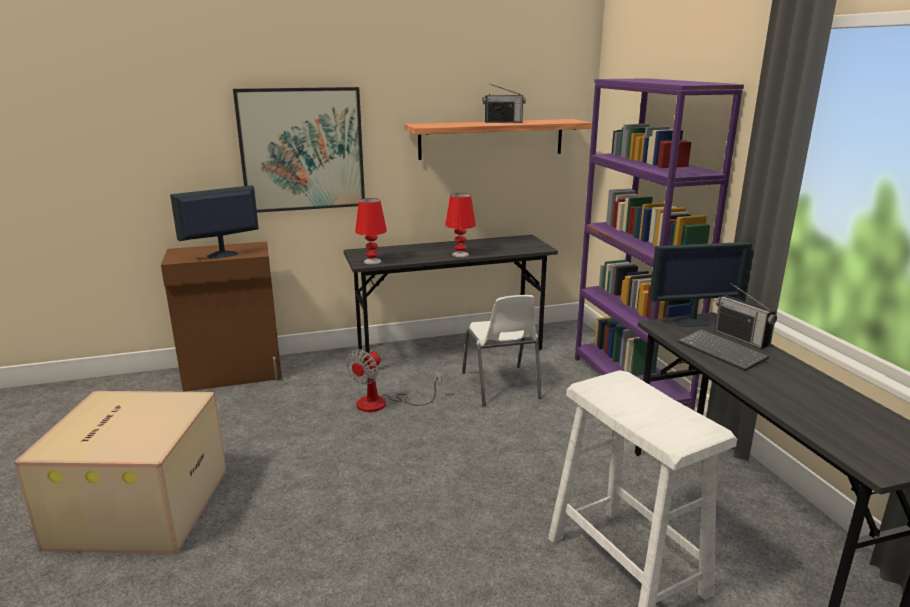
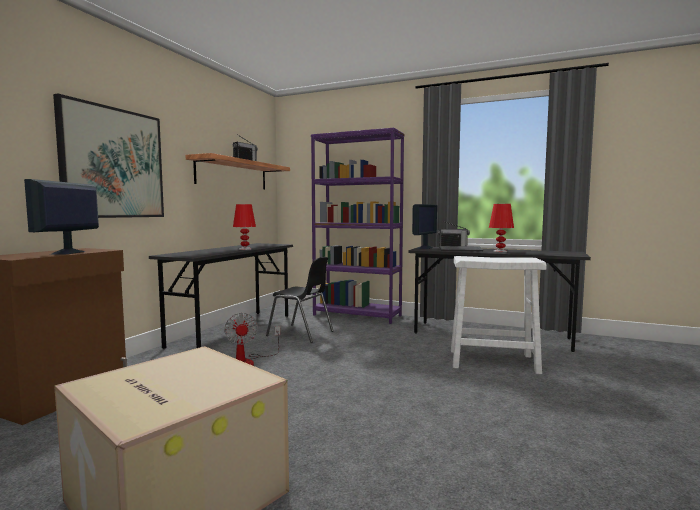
camera: 50 degrees left, 15 degrees down
(372, 261) = (195, 255): red table lamp -> red table lamp (500, 251)
(501, 386) = (301, 334): white chair -> black chair

